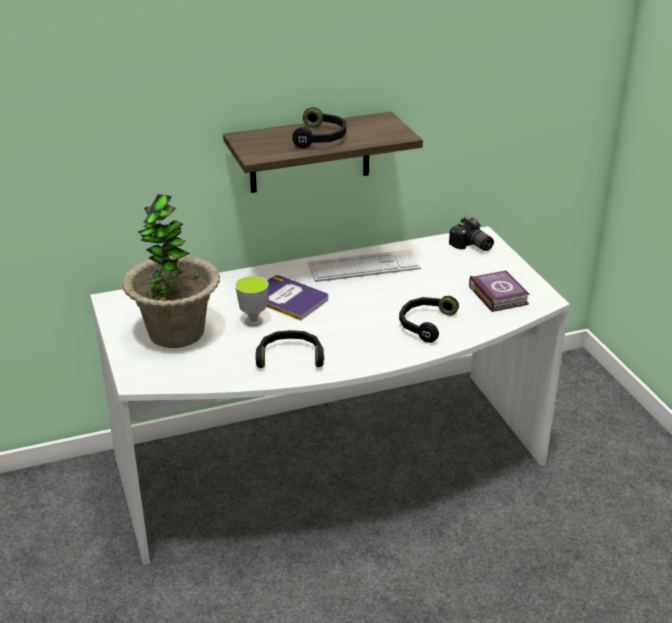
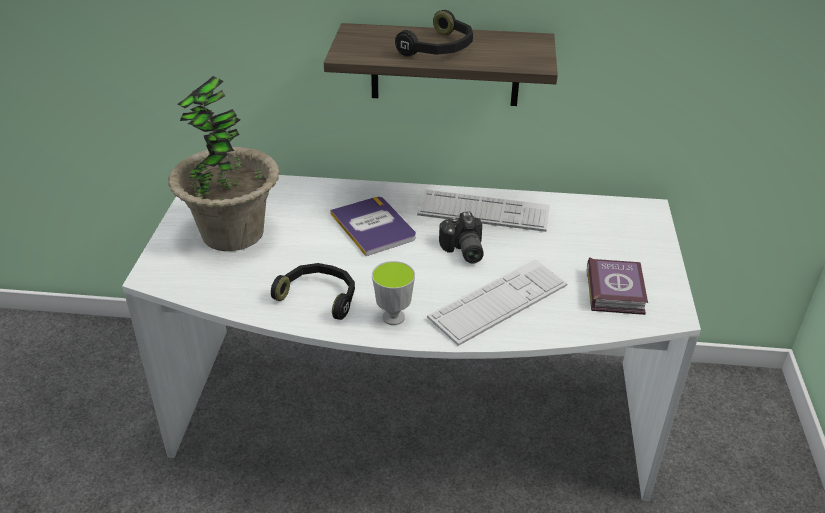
camera: 25 degrees right, 5 degrees up
(253, 321) = (317, 243): cup -> cup (393, 317)
(425, 324) = (498, 302): black headphones -> keyboard
(471, 246) = (627, 219): camera -> camera (462, 251)

